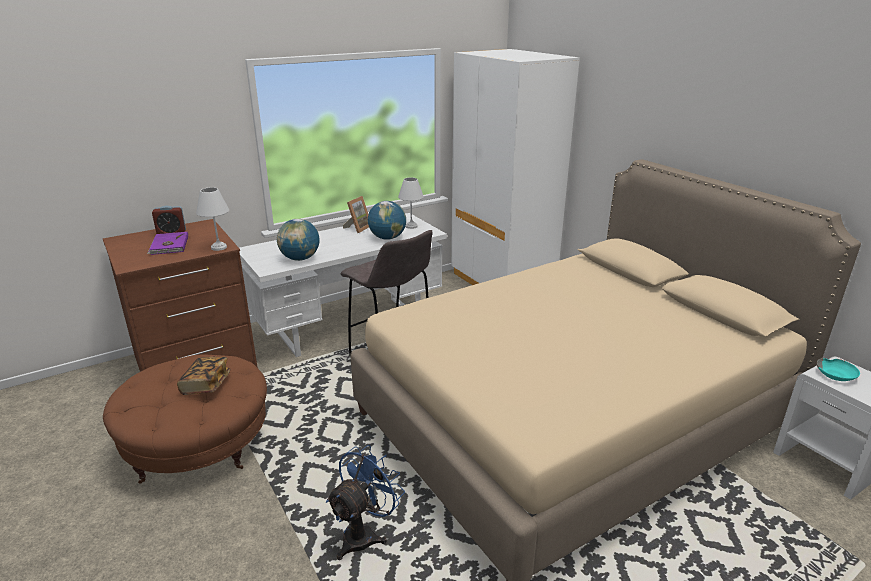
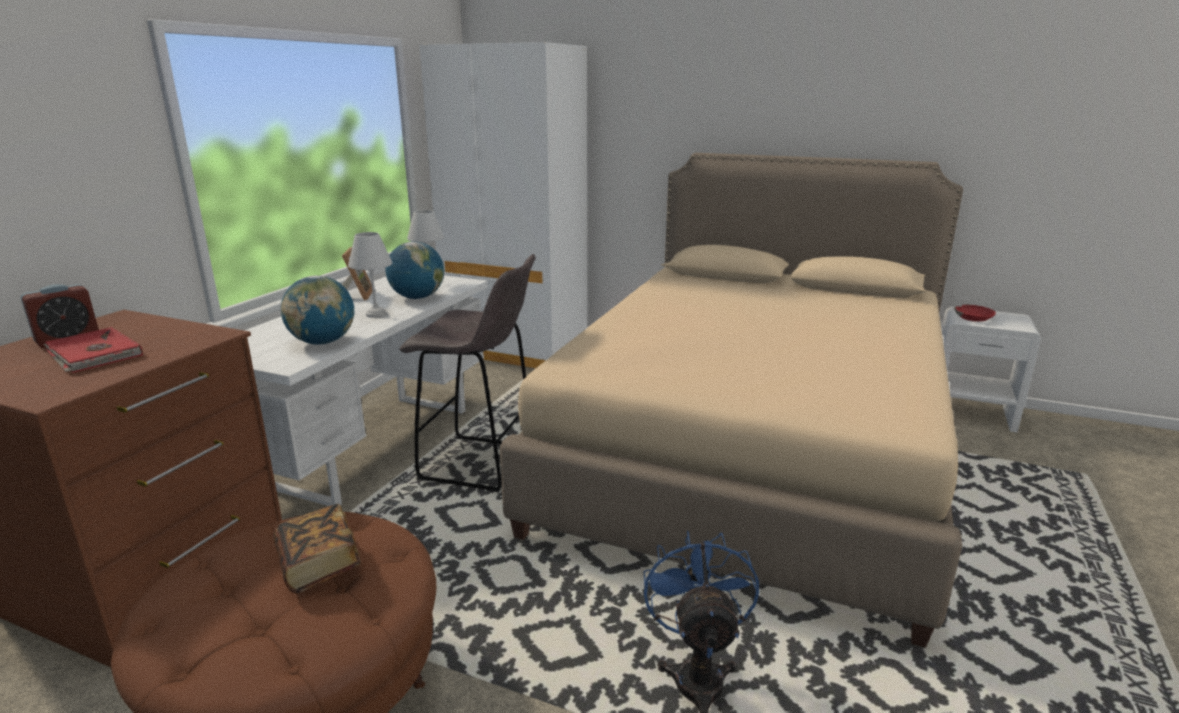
camera: 35 degrees left, 5 degrees down
(169, 245) = (93, 354): purple book -> red book
(218, 247) = (206, 337): white table lamp -> white table lamp (375, 314)
(836, 375) = (973, 318): turquoise bowl -> red bowl

